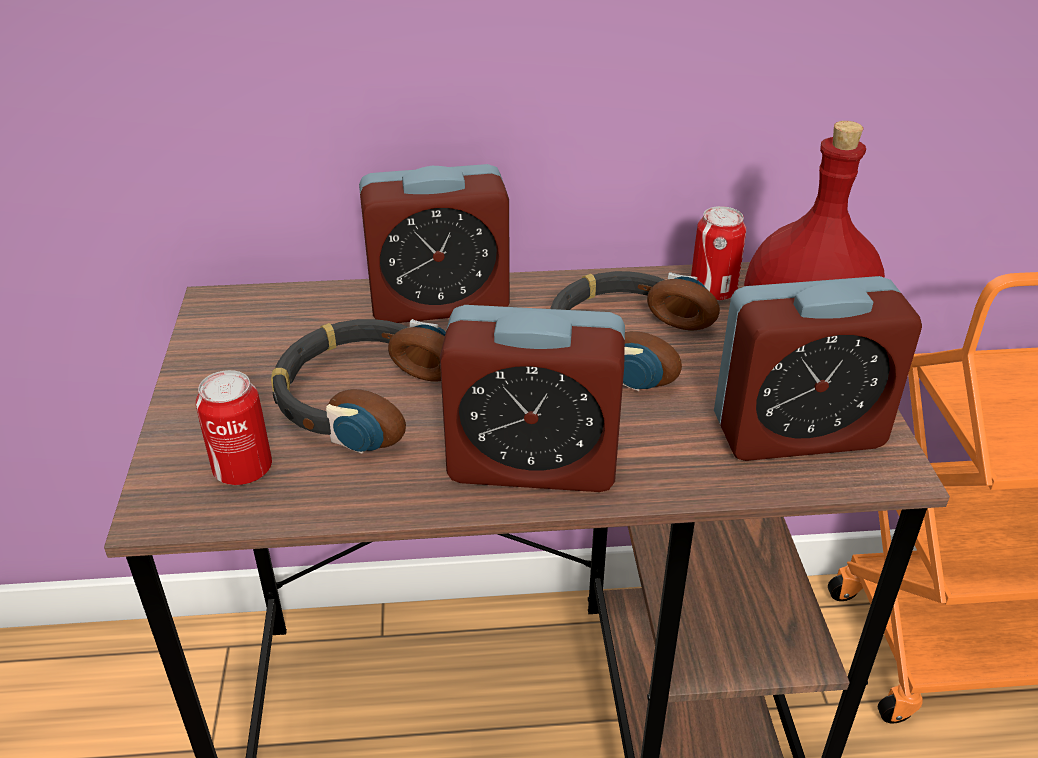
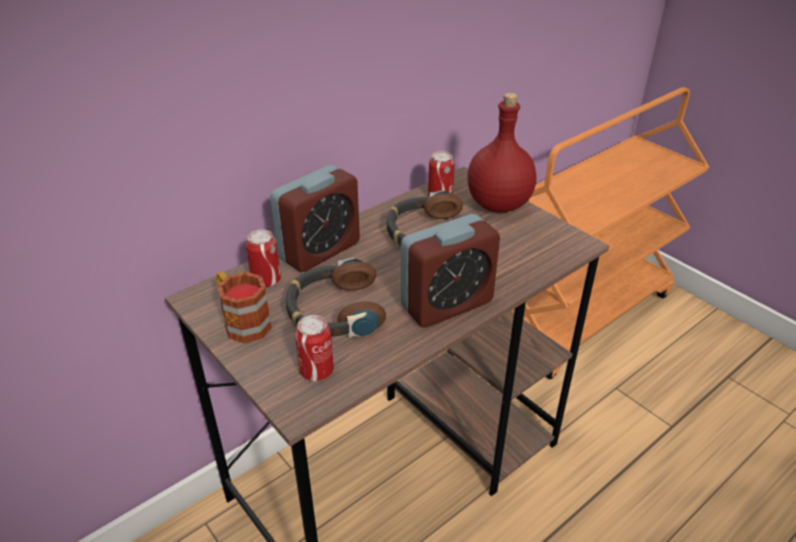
camera: 35 degrees left, 0 degrees up
(234, 357) = (242, 321): none -> mug
(325, 315) = (266, 280): none -> can
(797, 432) = (535, 244): alarm clock -> none

